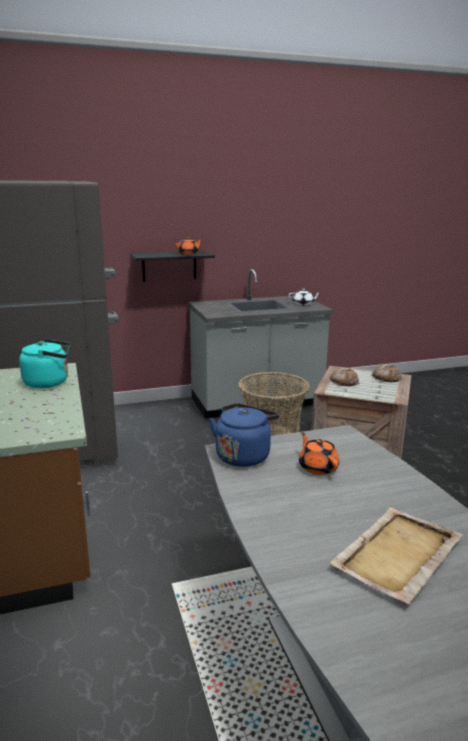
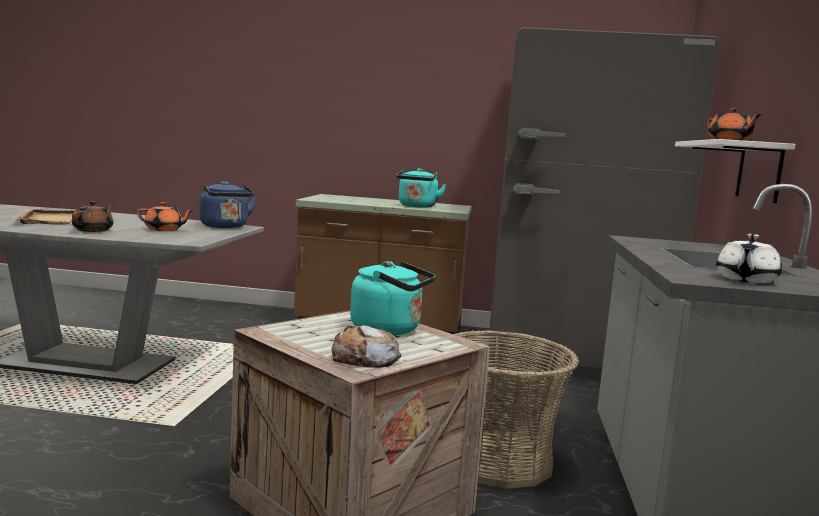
camera: 115 degrees right, 10 degrees down
(169, 266) = (759, 172): black shelf -> white shelf
(344, 381) = (390, 330): bread -> turquoise kettle
(388, 488) = (93, 230): none -> brown teapot

